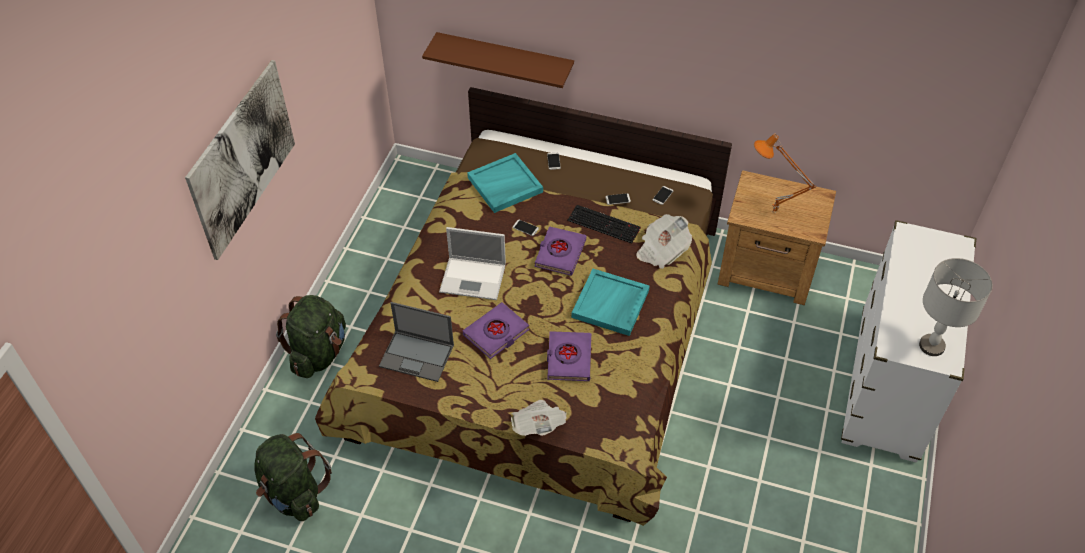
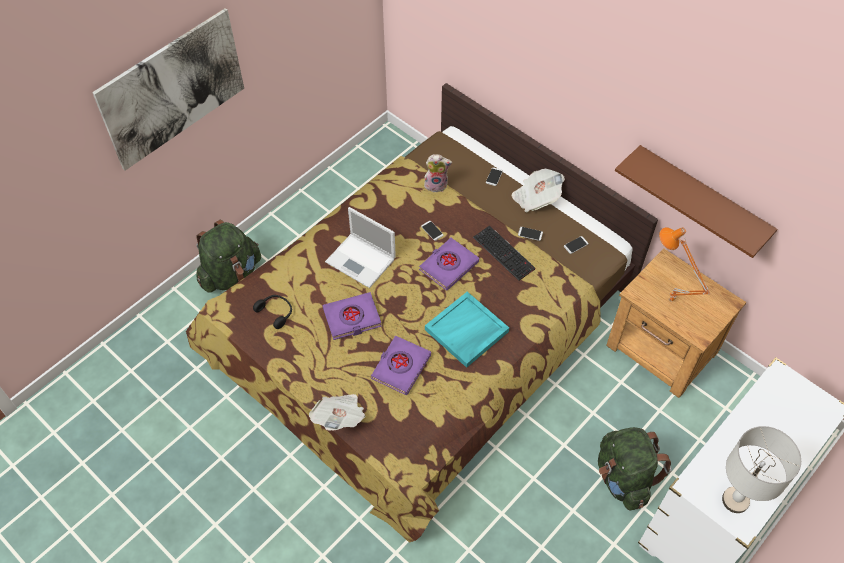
camera: 25 degrees right, 5 degrees up
(294, 493) = (149, 386): green backpack -> green backpack (623, 478)
(417, 356) = (276, 312): laptop -> black headphones
(504, 60) = (477, 69): brown shelf -> brown shelf (701, 198)
(505, 185) = (436, 184): turquoise tray -> plush toy
(662, 250) = (542, 298): newspaper -> newspaper (536, 198)

